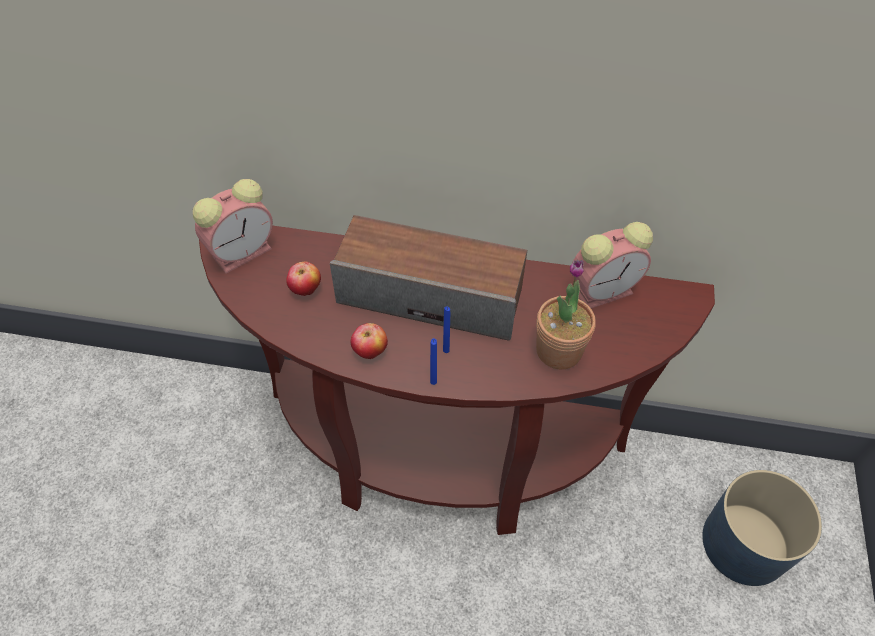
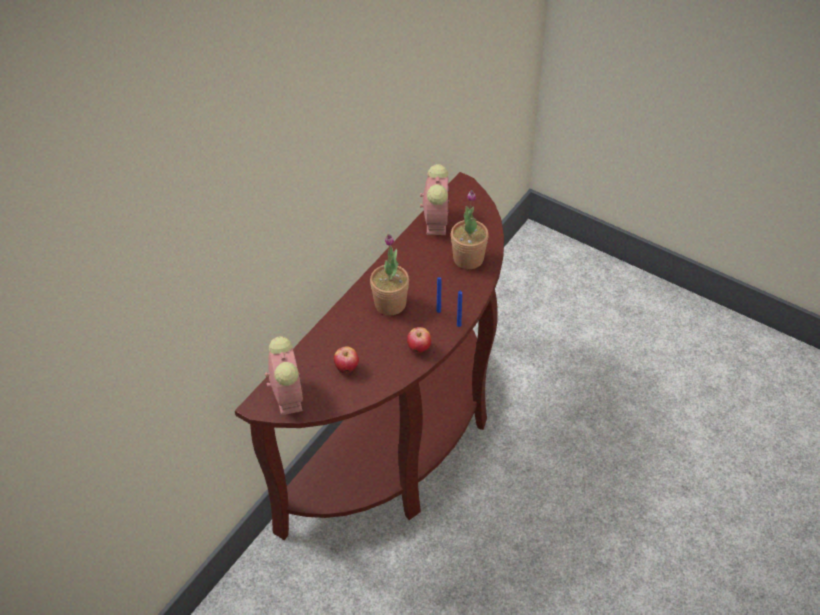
camera: 65 degrees left, 5 degrees down
(430, 295) = (390, 304): speaker -> potted plant
(745, 544) = (554, 299): blue planter -> none

